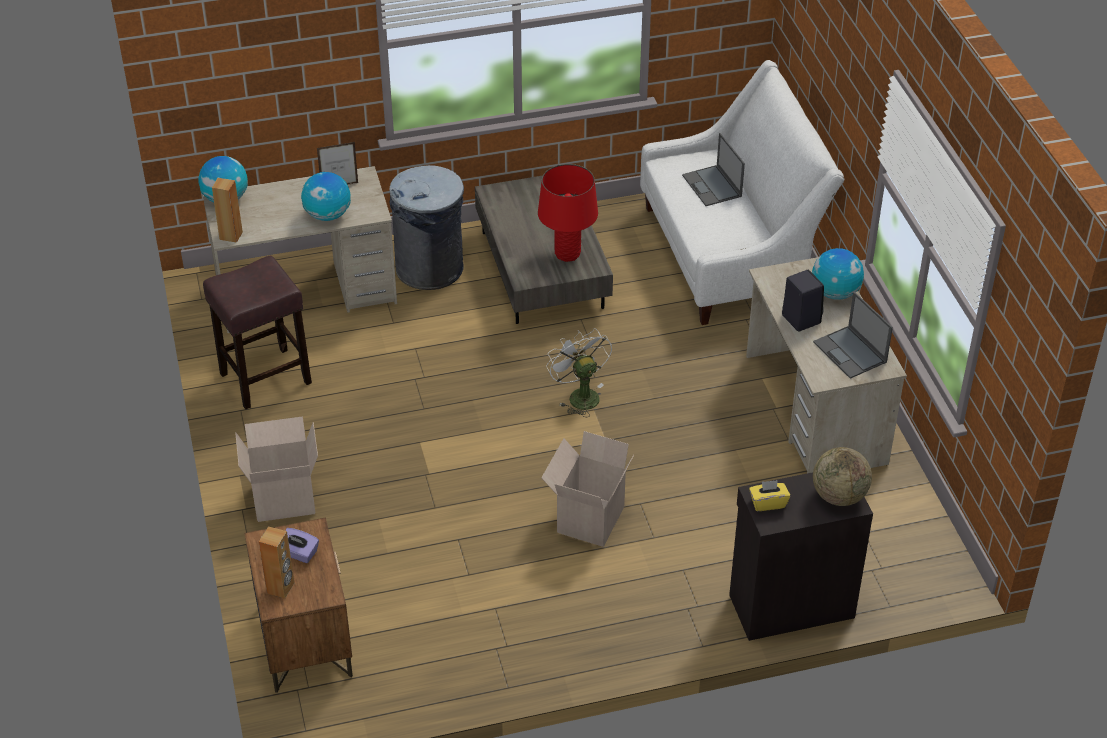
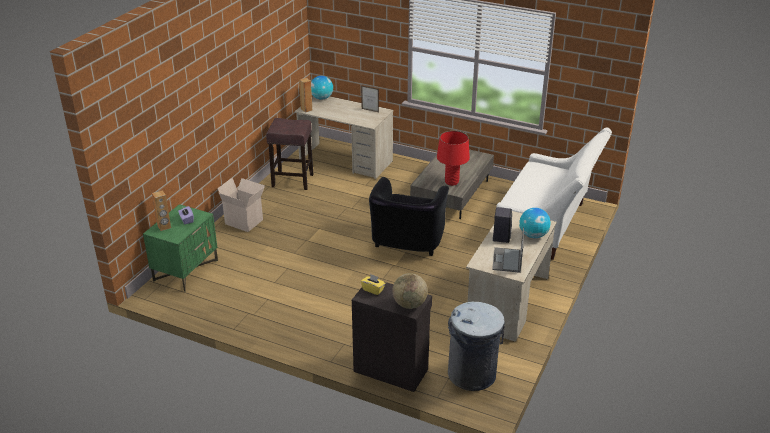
camera: 40 degrees right, 10 degrees down
(304, 640) = (186, 270): brown nightstand -> green nightstand
(327, 215) = (351, 117): globe -> none
(430, 269) = (405, 173): grey trash can -> grey trash can (472, 374)
(579, 395) = (406, 244): white fan -> black armchair
(589, 518) = (349, 289): cardboard box -> none
(712, 186) = (546, 181): laptop -> none

